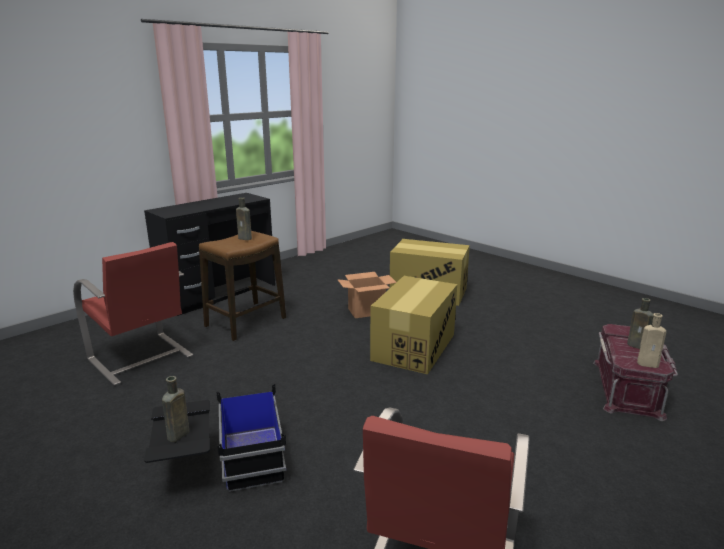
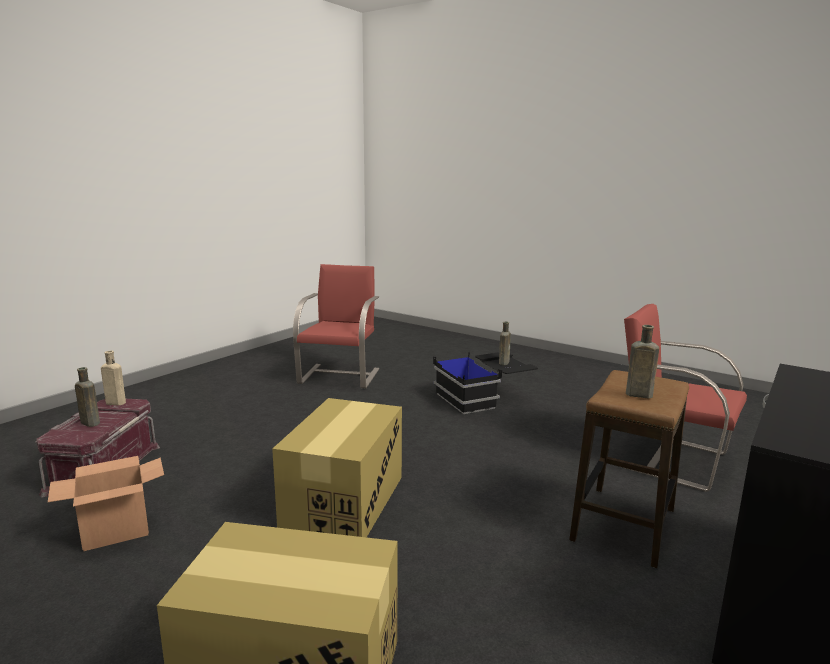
camera: 170 degrees right, 5 degrees down
(367, 311) = (434, 576): cardboard box -> cardboard box (115, 532)

